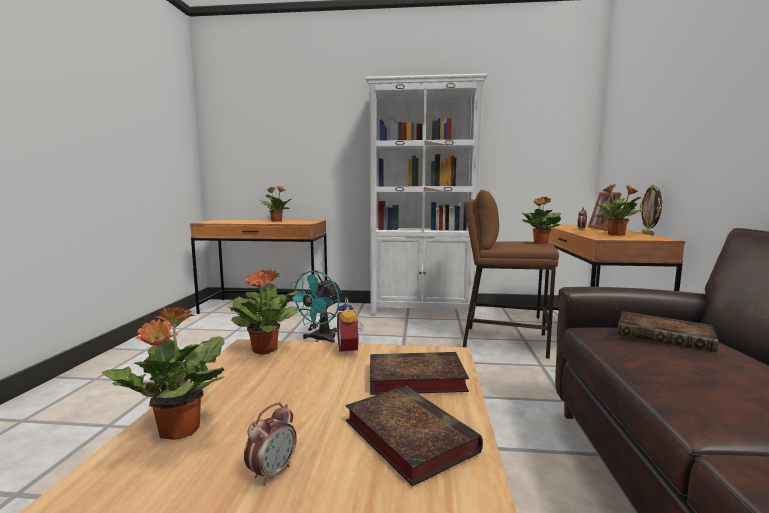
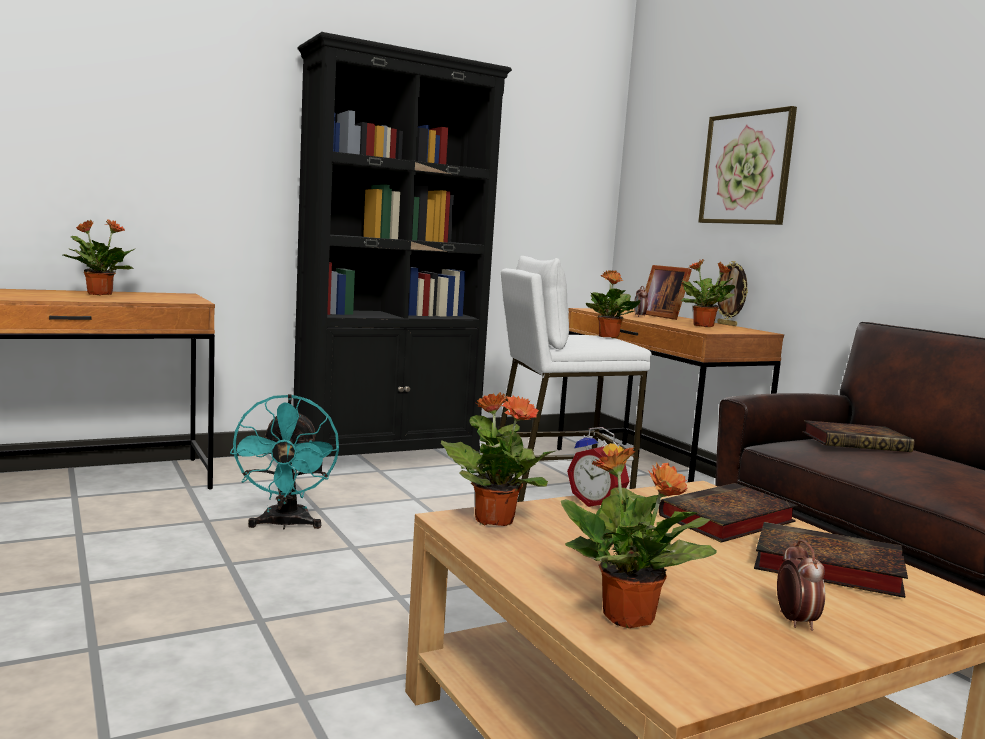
camera: 35 degrees left, 0 degrees up
(422, 311) = (388, 456): white bookcase -> black bookcase
(504, 341) = (558, 486): brown stool -> white stool
(667, 110) = (746, 168): none -> picture

